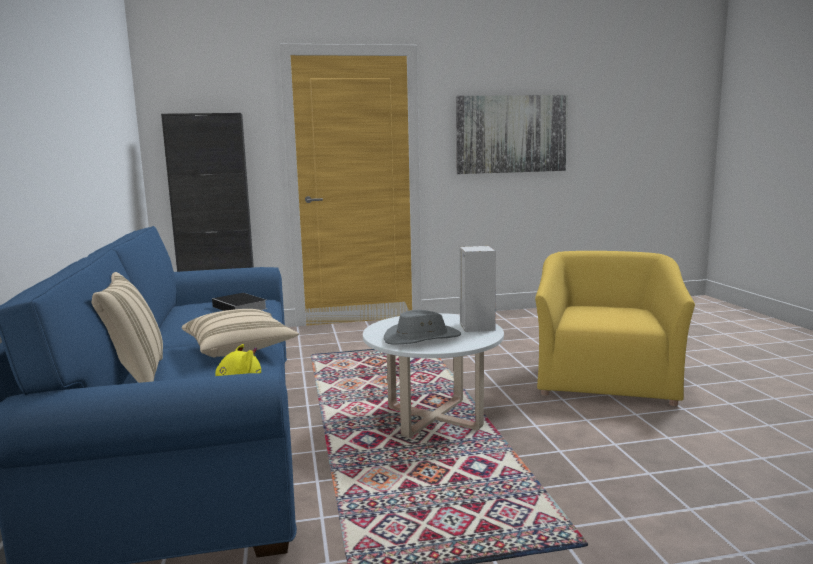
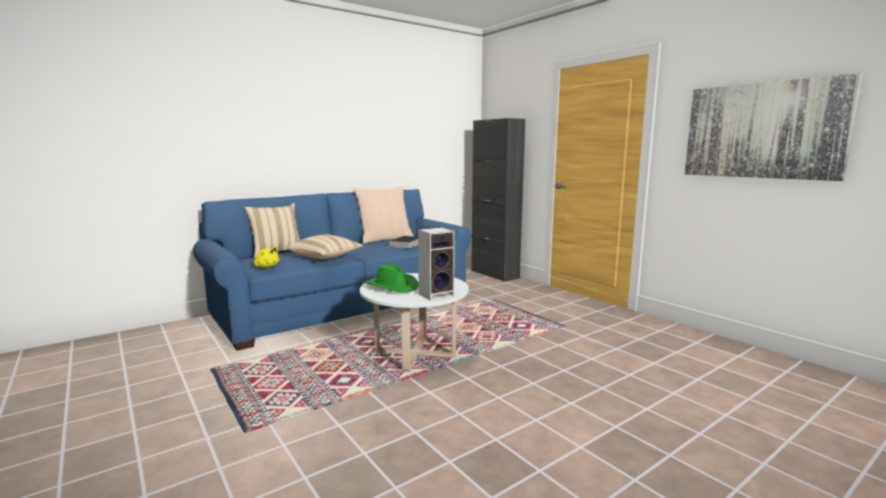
camera: 65 degrees right, 0 degrees up
(174, 314) = (385, 239): none -> beige pillow
(422, 338) = (392, 286): grey hat -> green hat
(605, 380) = (574, 415): yellow armchair -> none

